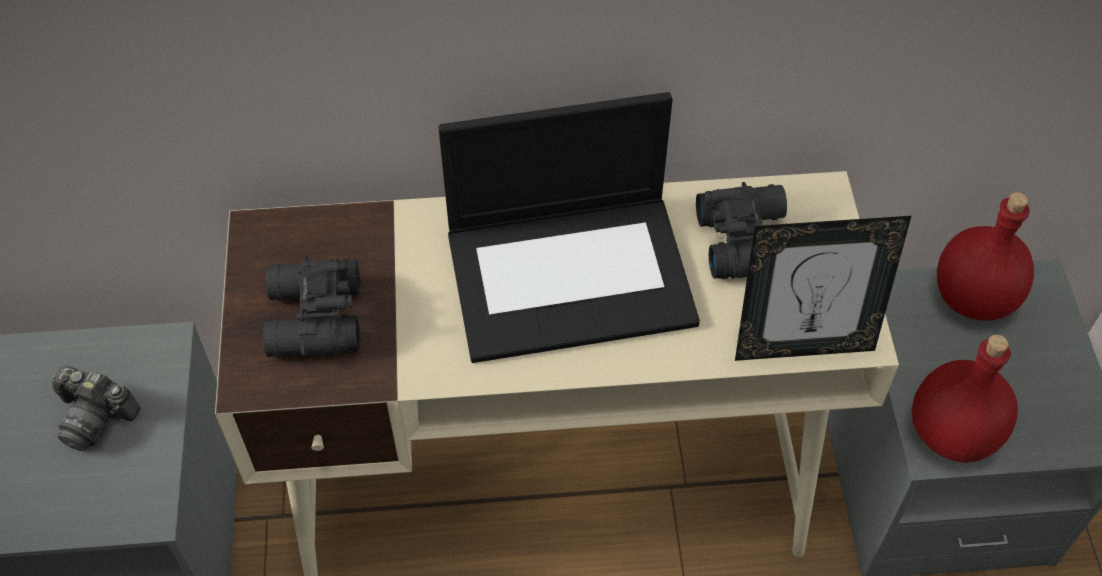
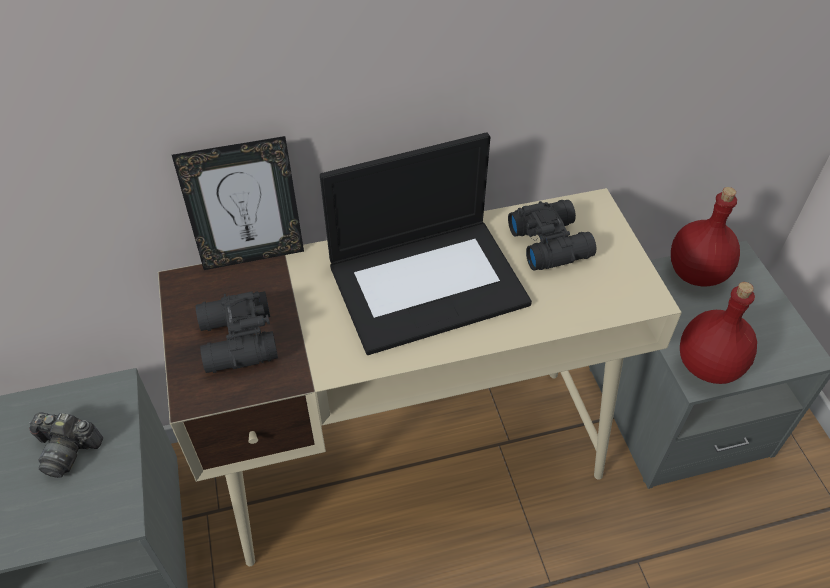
camera: 10 degrees left, 5 degrees down
(802, 345) = (609, 308): picture frame -> picture frame (253, 254)

